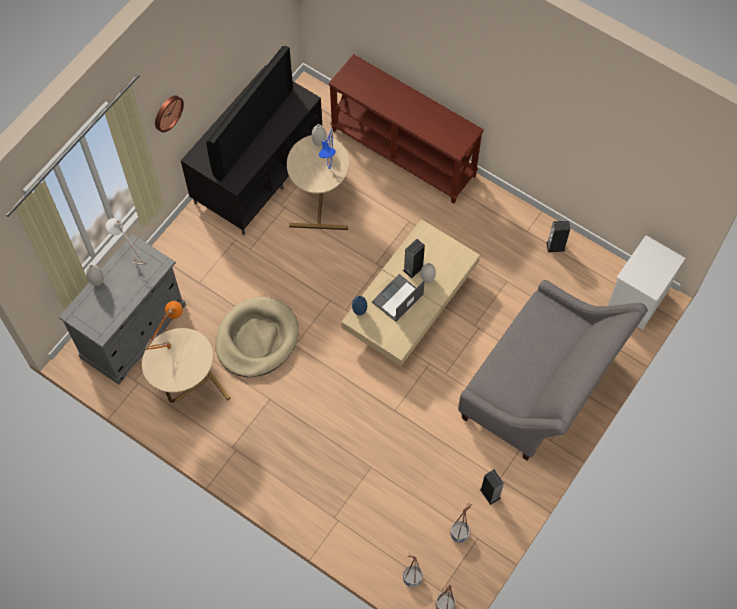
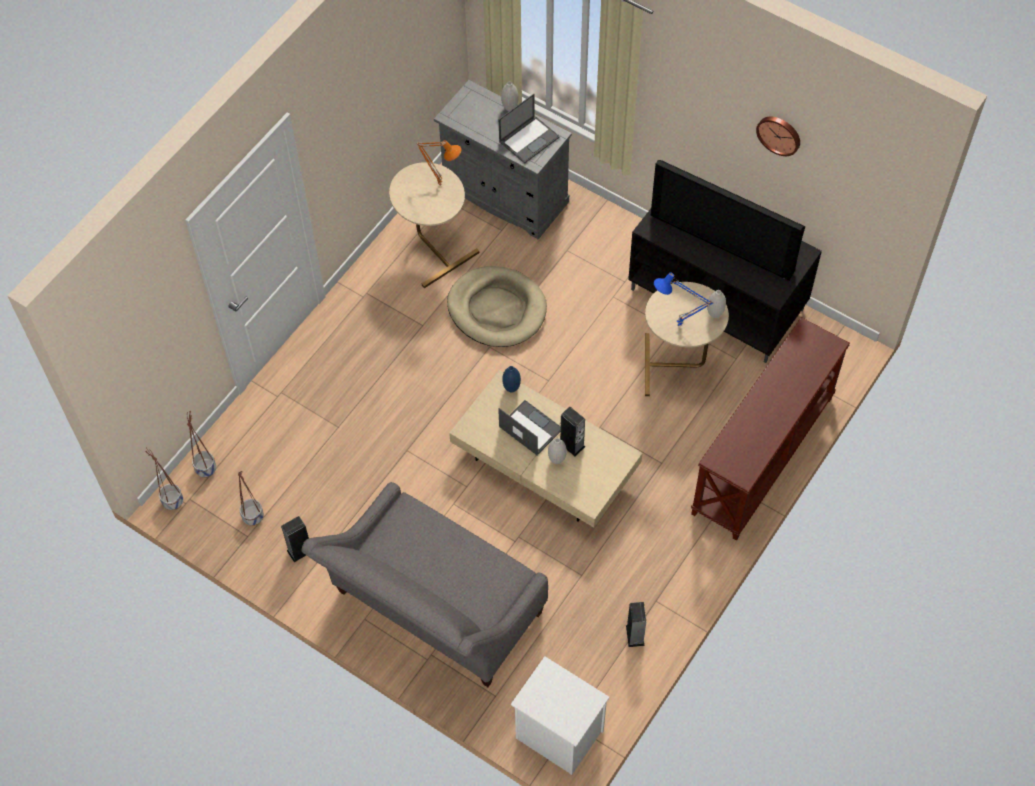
camera: 90 degrees right, 5 degrees down
(135, 267) = (529, 139): white table lamp -> laptop
(167, 112) = (685, 111): wall clock -> wall clock (779, 134)

